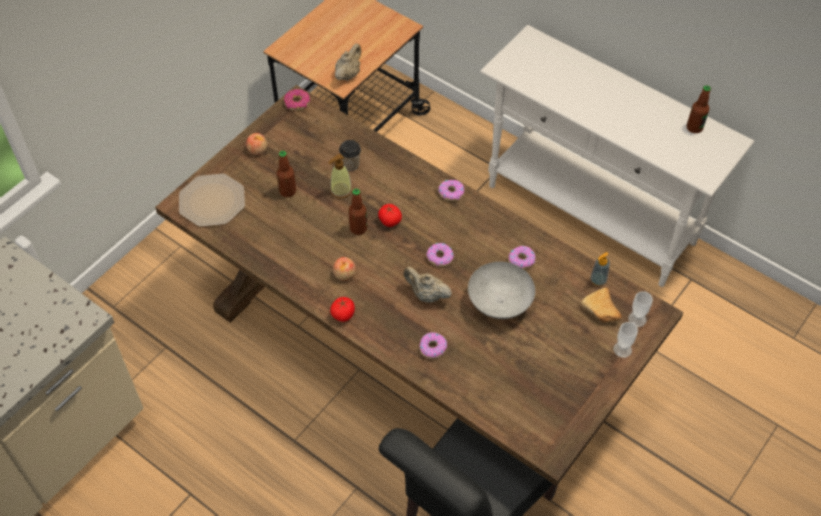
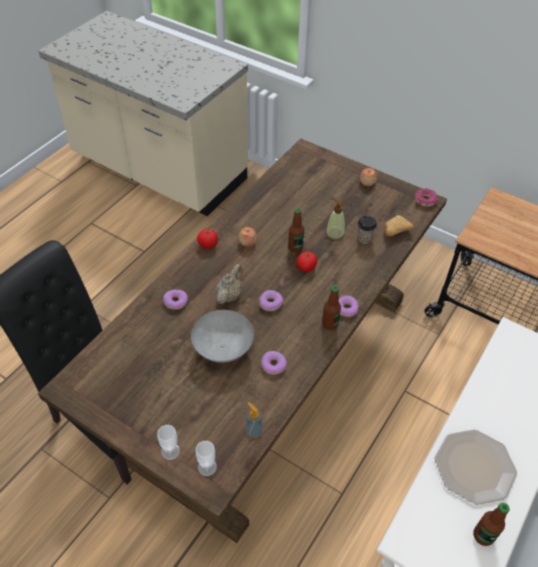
camera: 85 degrees right, 5 degrees down
(212, 201) = (310, 164): plate -> plate (474, 467)
(287, 191) = (327, 203): bottle -> bottle (329, 324)
(348, 74) = (484, 241): beige teapot -> none
(602, 312) = (215, 434): bread -> bread (394, 232)

